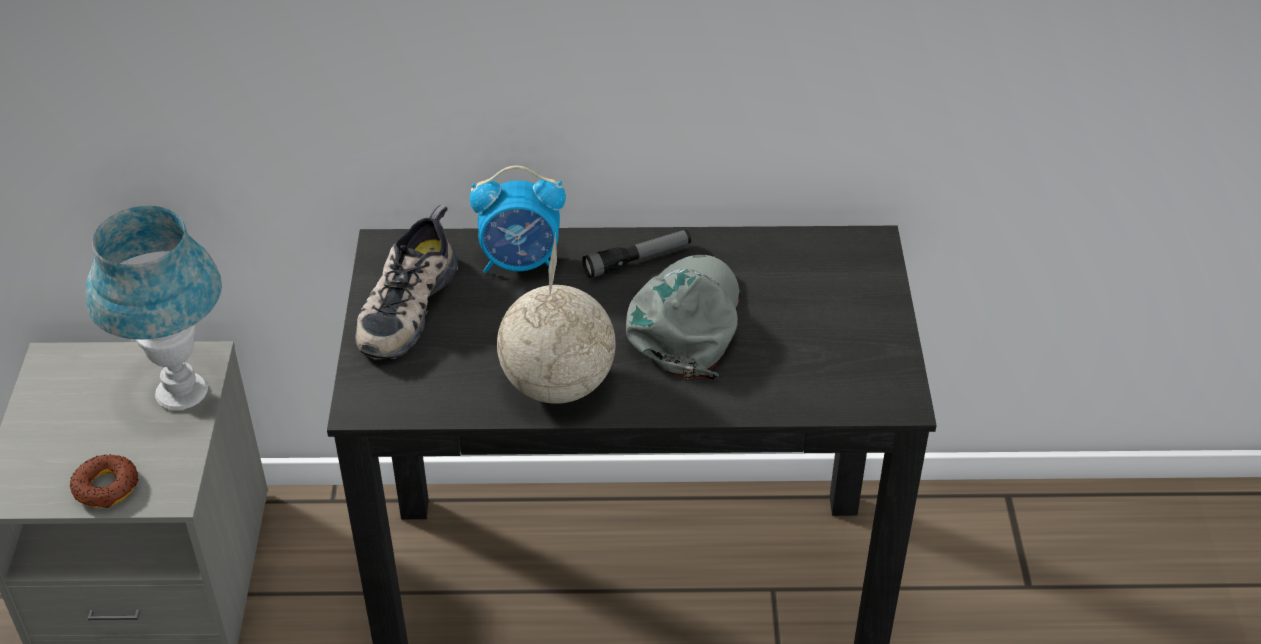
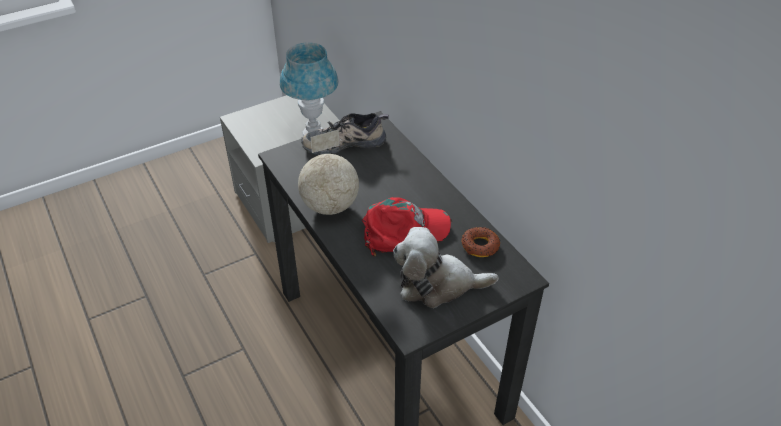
camera: 60 degrees right, 0 degrees up
(106, 487) = (254, 139): donut -> donut (480, 246)
(521, 262) = (399, 163): alarm clock -> none
(638, 260) = (433, 198): flashlight -> none
(687, 322) = (404, 231): grey cap -> red cap
(825, 333) = (437, 284): none -> plush toy

